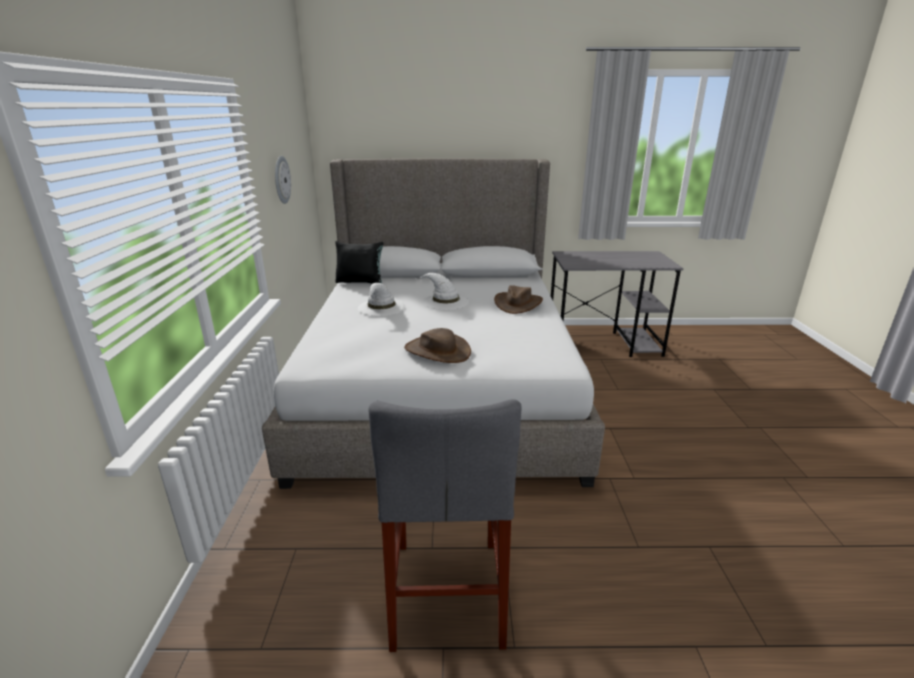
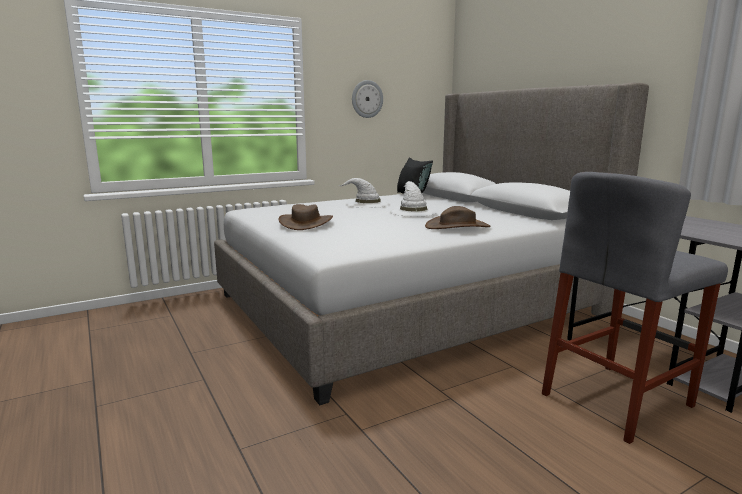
camera: 60 degrees right, 10 degrees down
(447, 591) = (146, 369): grey stool -> grey stool (617, 400)

